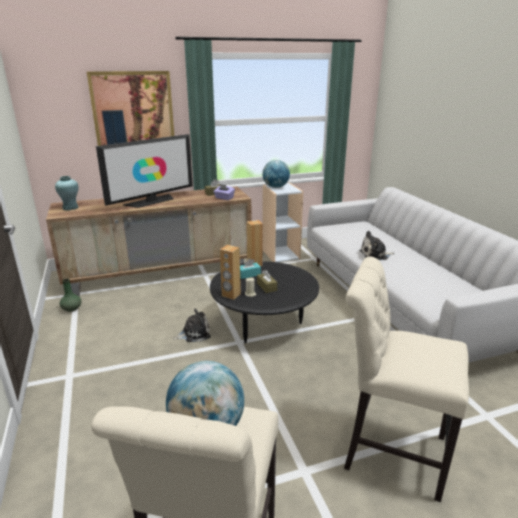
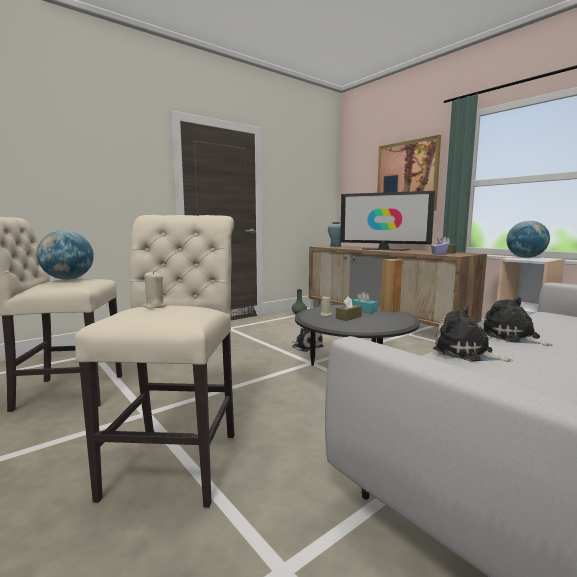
camera: 70 degrees right, 15 degrees down
(231, 295) = (315, 310): brown speaker -> none
(401, 276) = (466, 353): none -> plush toy
(419, 353) = (154, 306): none -> beige candle

